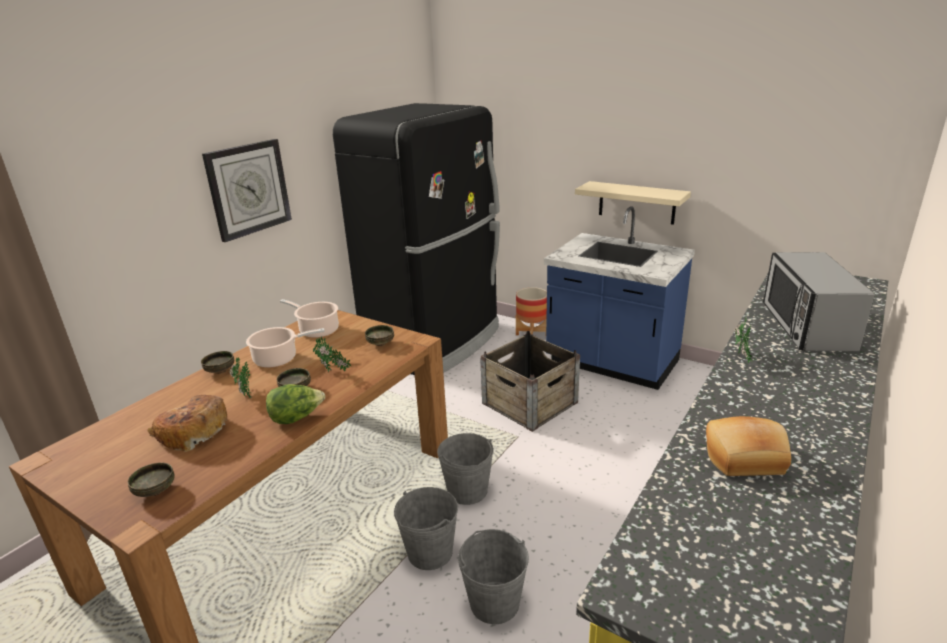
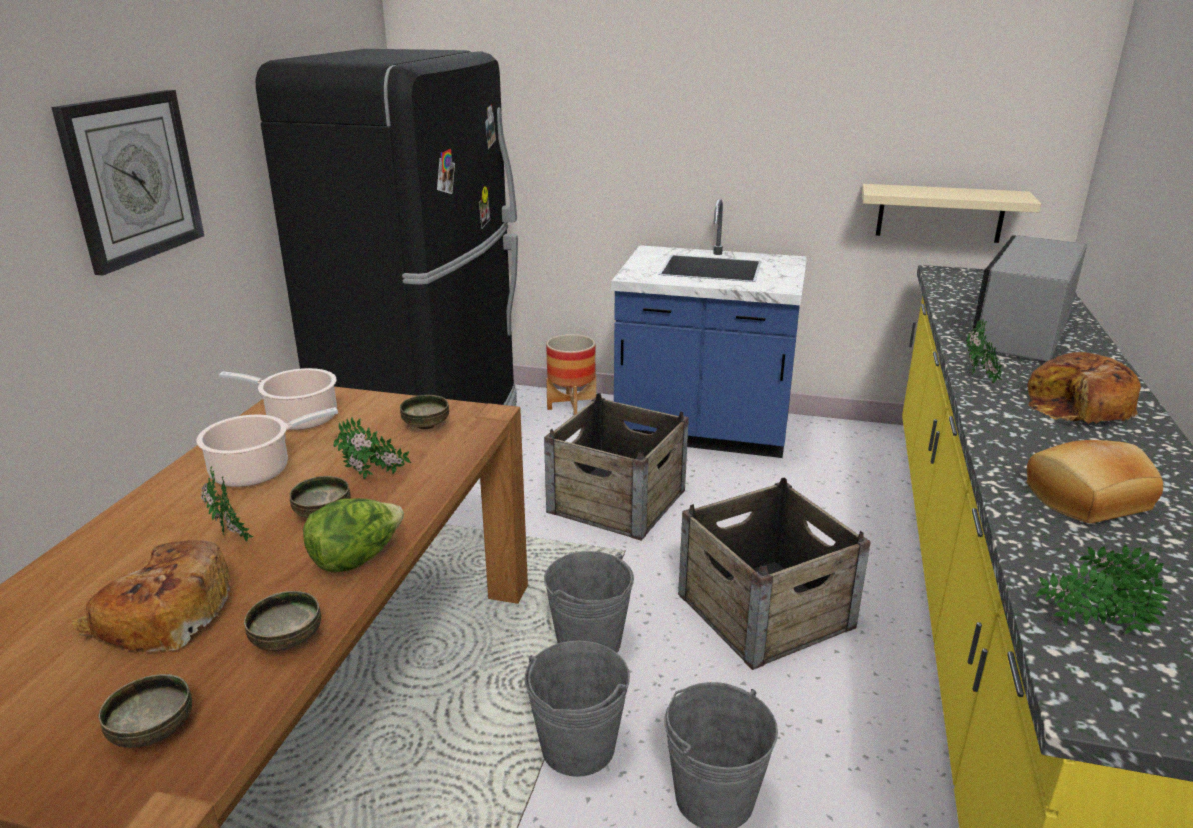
camera: 20 degrees left, 0 degrees up
(220, 371) = (153, 505): bowl -> bowl (288, 641)
(588, 492) = (764, 610): none -> crate
(636, 202) = (721, 194): beige shelf -> beige shelf (940, 213)
(666, 543) = (1090, 625): none -> potted plant
(800, 390) = (1078, 408): none -> bread
(806, 326) = (1019, 333): microwave -> microwave turned 45 degrees clockwise

